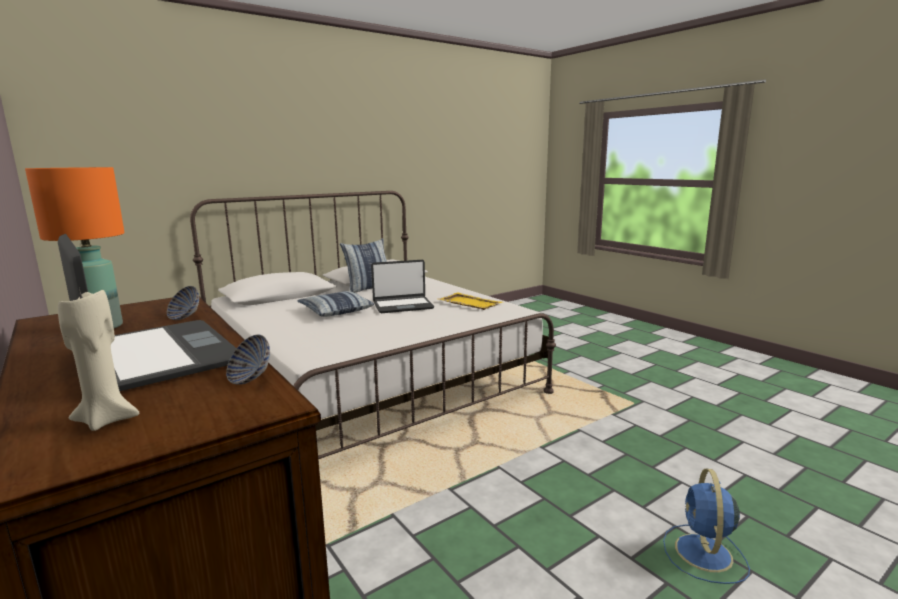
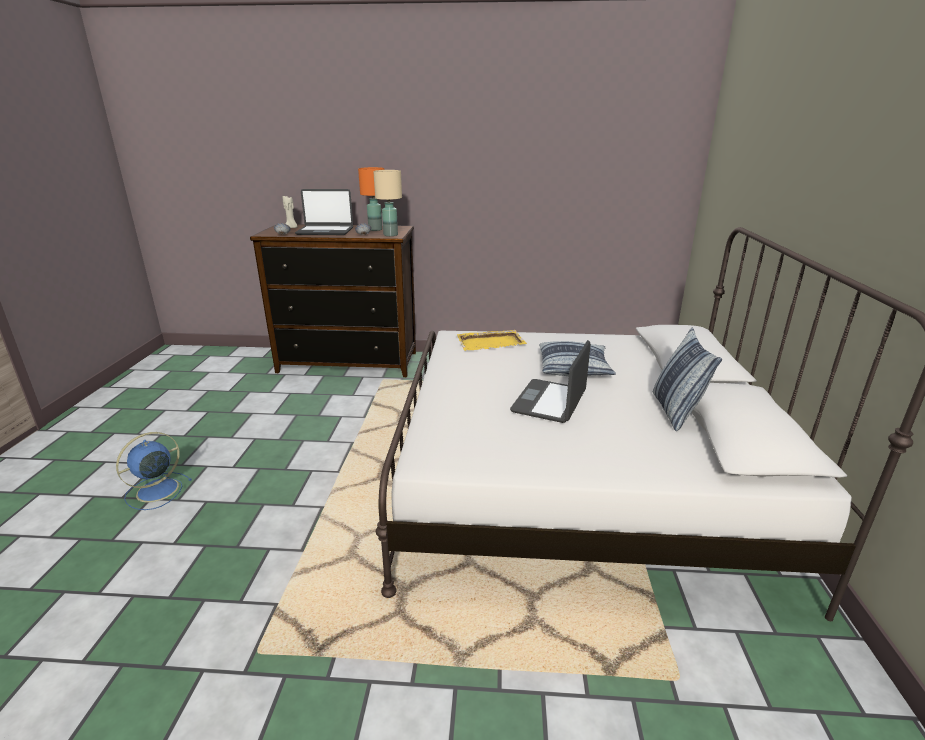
camera: 130 degrees right, 10 degrees up
(168, 304) = (391, 235): none -> beige table lamp
(469, 303) = (505, 444): yellow tray -> yellow tray (491, 342)
(704, 554) = (156, 491): blue fan -> blue fan turned 105 degrees counterclockwise

